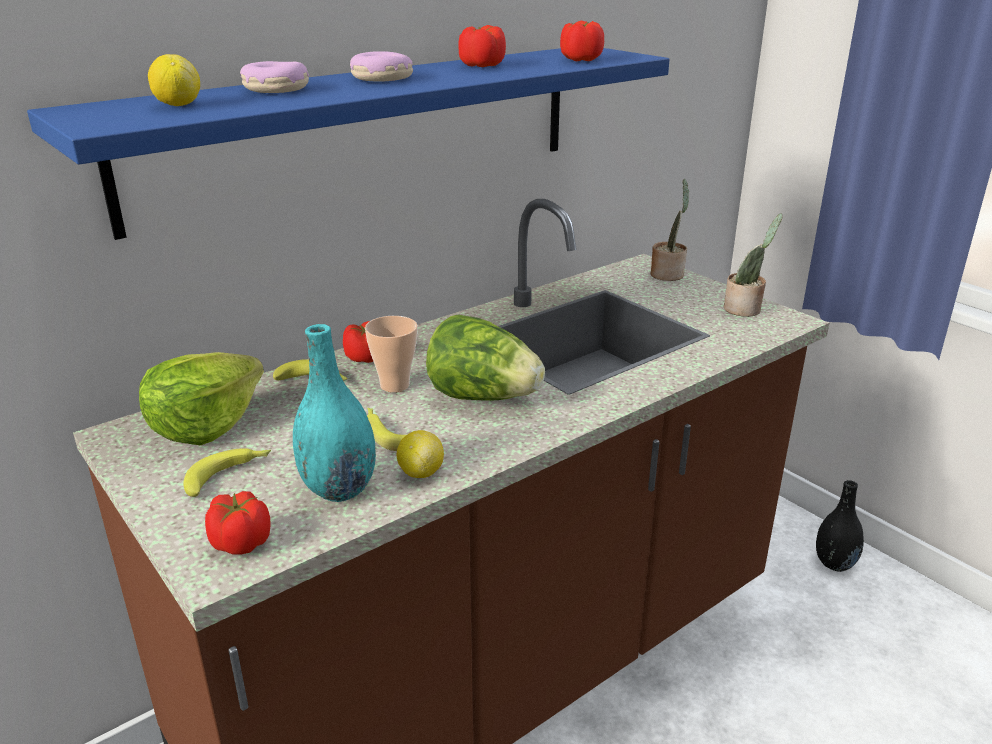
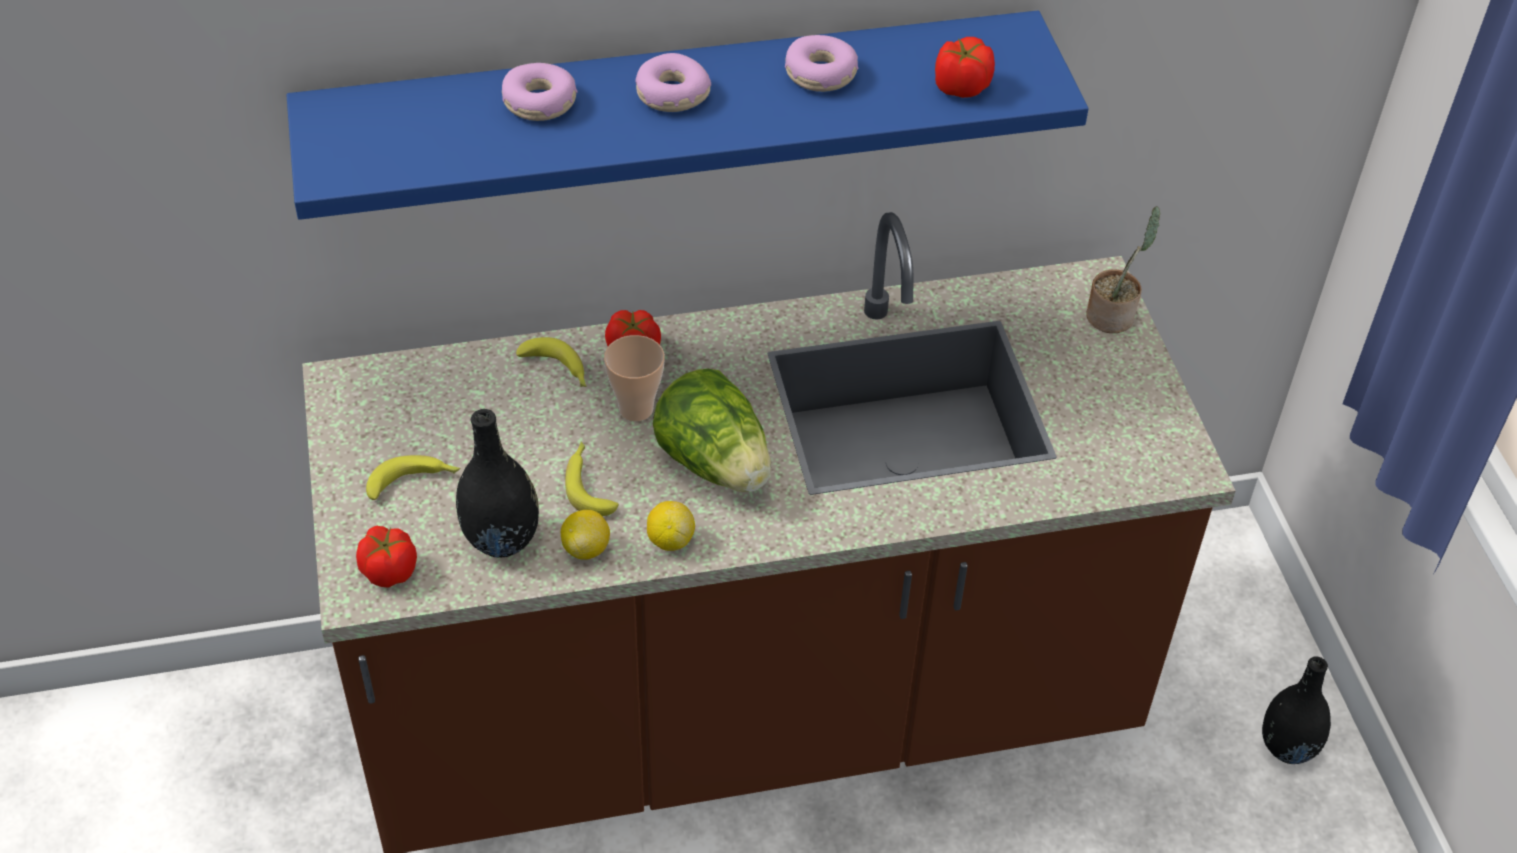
camera: 25 degrees right, 20 degrees up
(178, 105) = (421, 128): lemon -> lemon (670, 540)
(205, 424) = (423, 399): lettuce -> none
(339, 489) = (501, 539): turquoise vase -> black vase
(481, 65) = (820, 74): tomato -> donut
(745, 309) = (1147, 426): potted plant -> none

